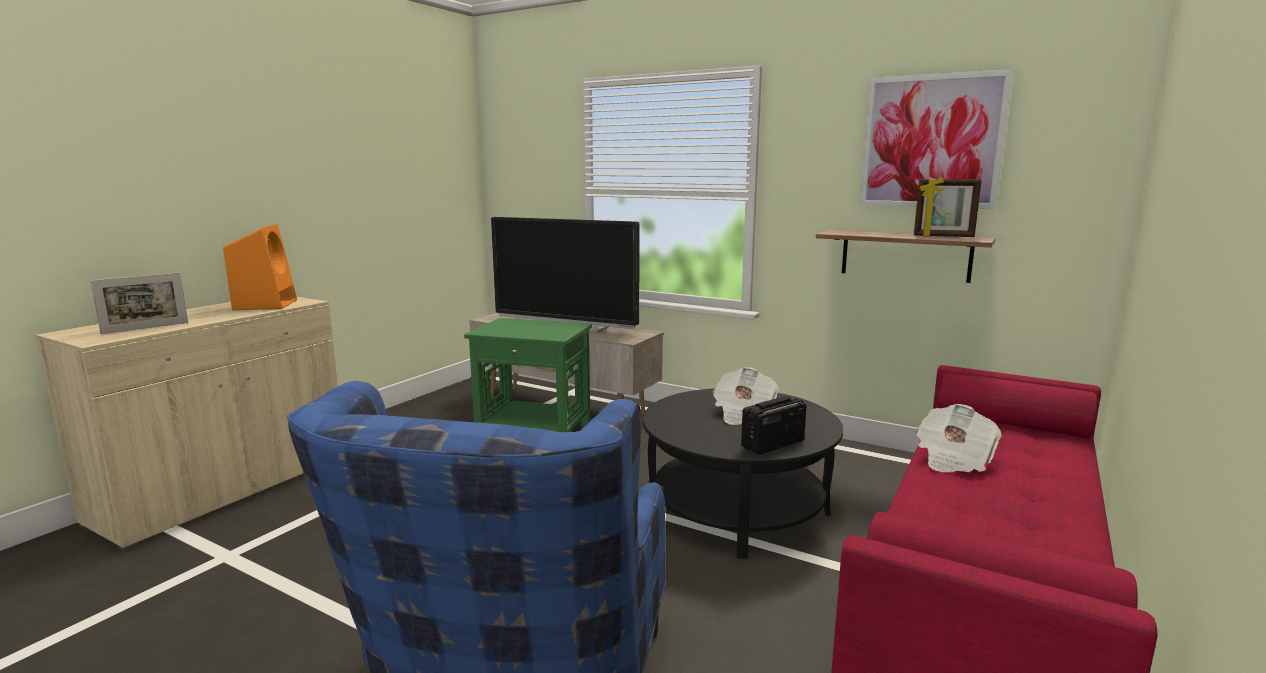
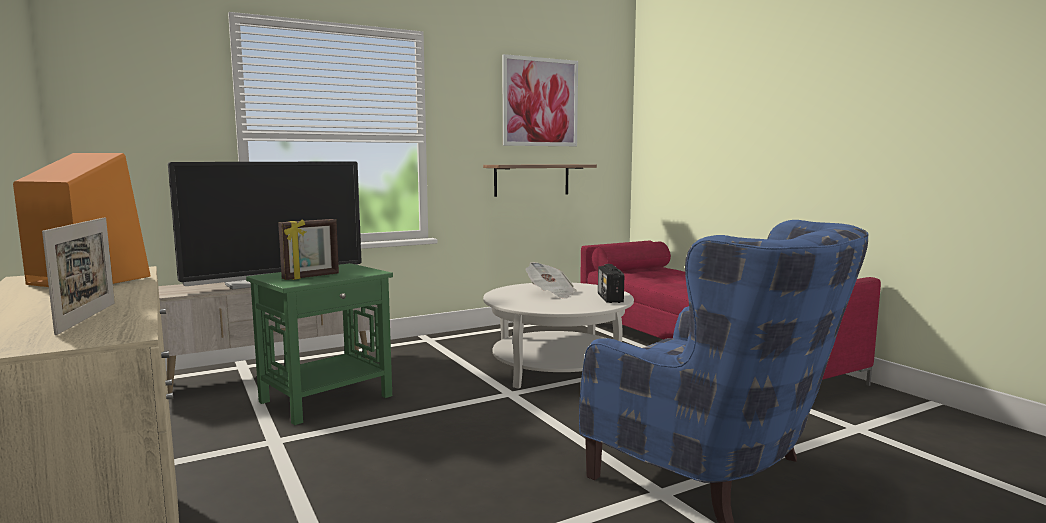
camera: 60 degrees left, 5 degrees down
(737, 508) = (557, 368): black coffee table -> white coffee table
(943, 236) = (561, 164): picture frame -> picture frame (311, 277)
(953, 459) = (668, 282): newspaper -> none

